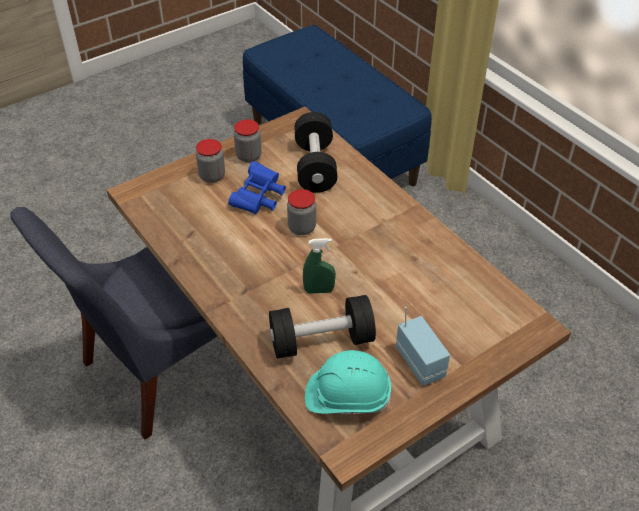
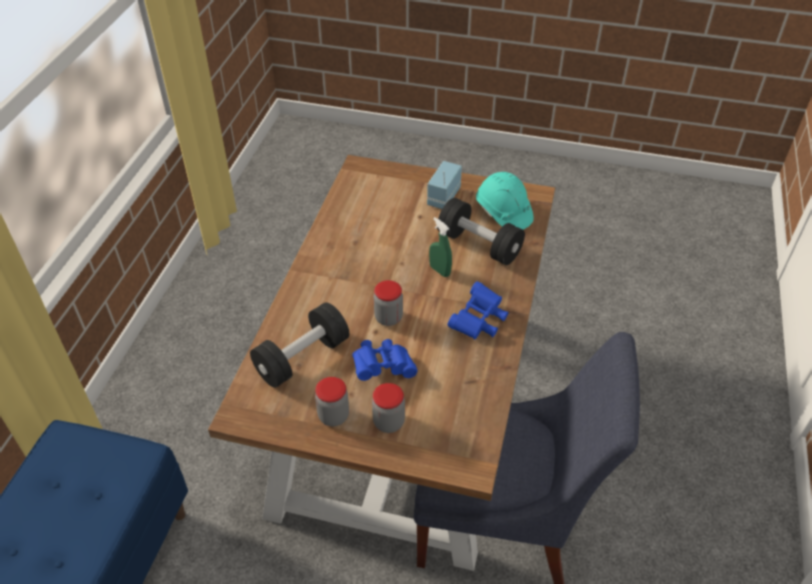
camera: 130 degrees left, 0 degrees up
(236, 276) = (479, 321): none -> blue binoculars

